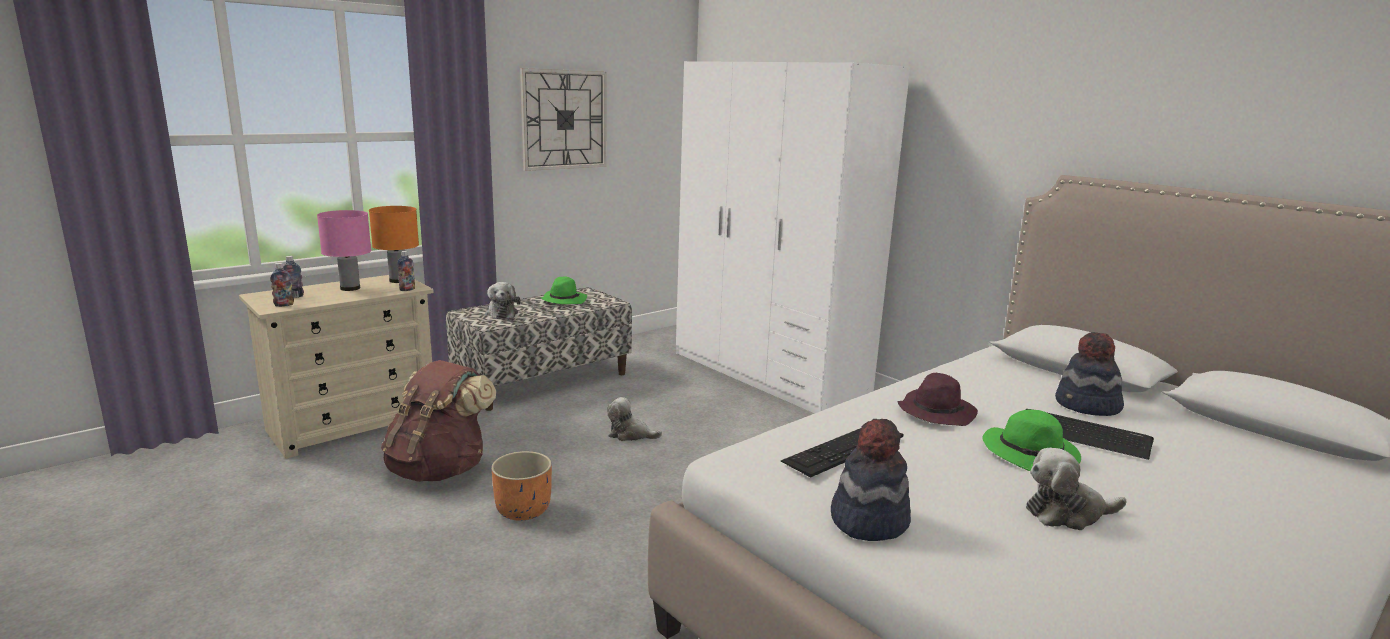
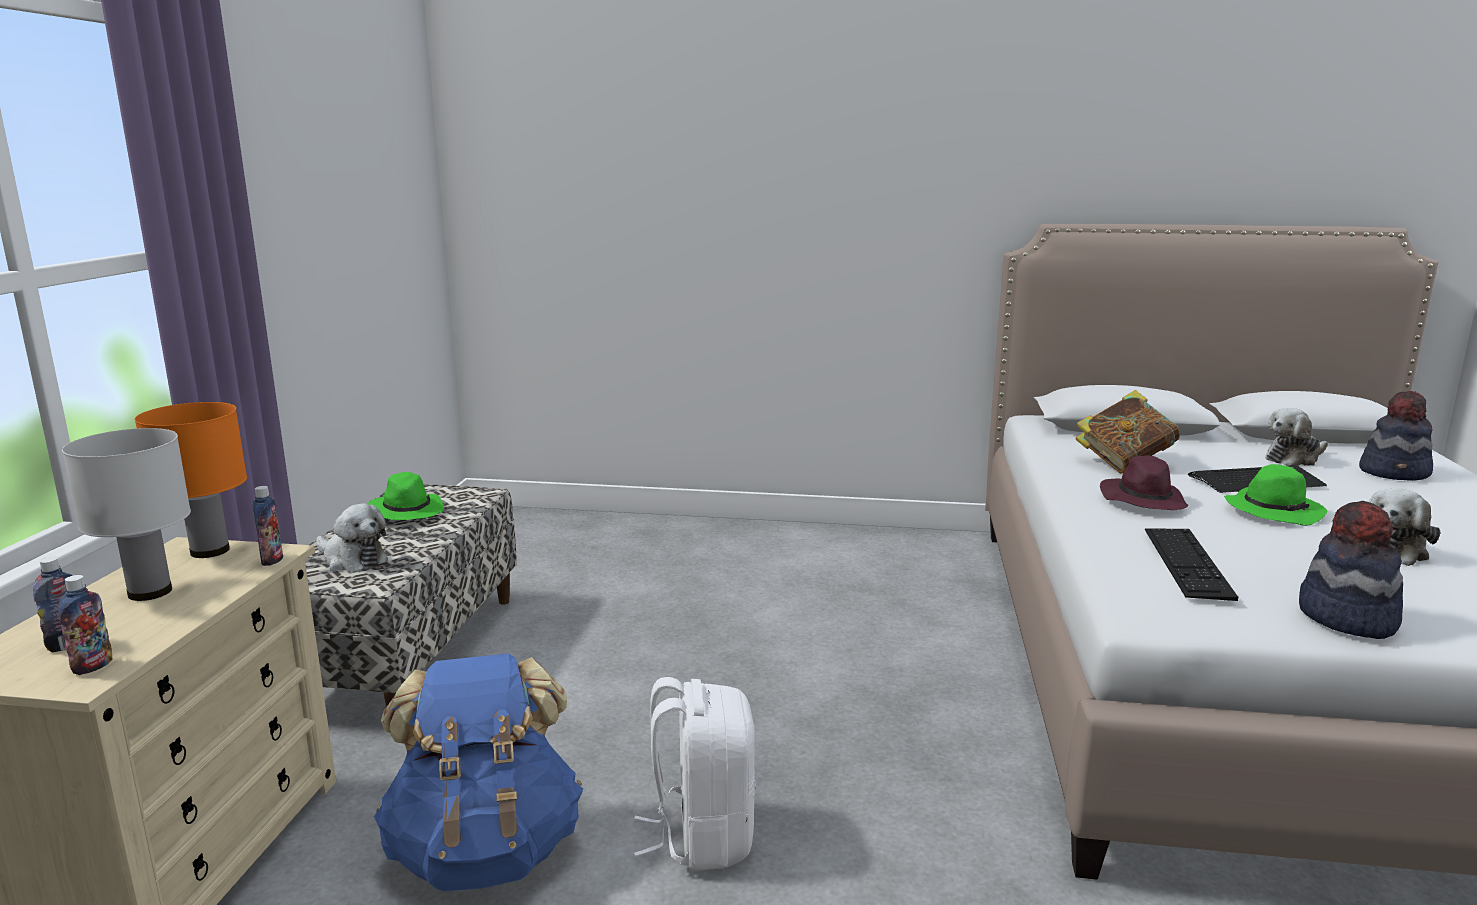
camera: 40 degrees left, 0 degrees up
(350, 288) = (149, 592): pink table lamp -> white table lamp
(440, 470) = (486, 850): brown backpack -> blue backpack
(523, 509) = (702, 835): orange planter -> white backpack
(564, 120) = (315, 210): wall clock -> none
(630, 434) = (655, 675): plush toy -> plush toy (1294, 458)
(768, 374) = (678, 538): white wardrobe -> none
(998, 390) = (1124, 464): none -> book
(1087, 406) = (1198, 456): hat -> hat (1395, 473)

